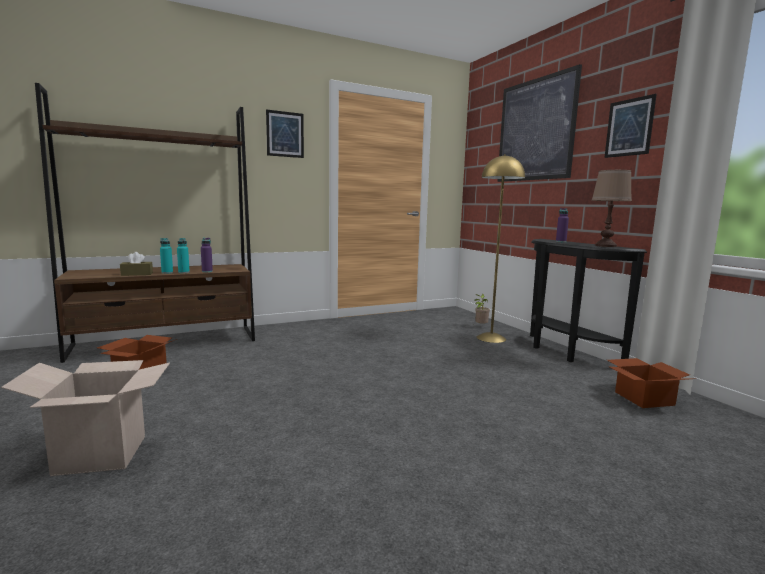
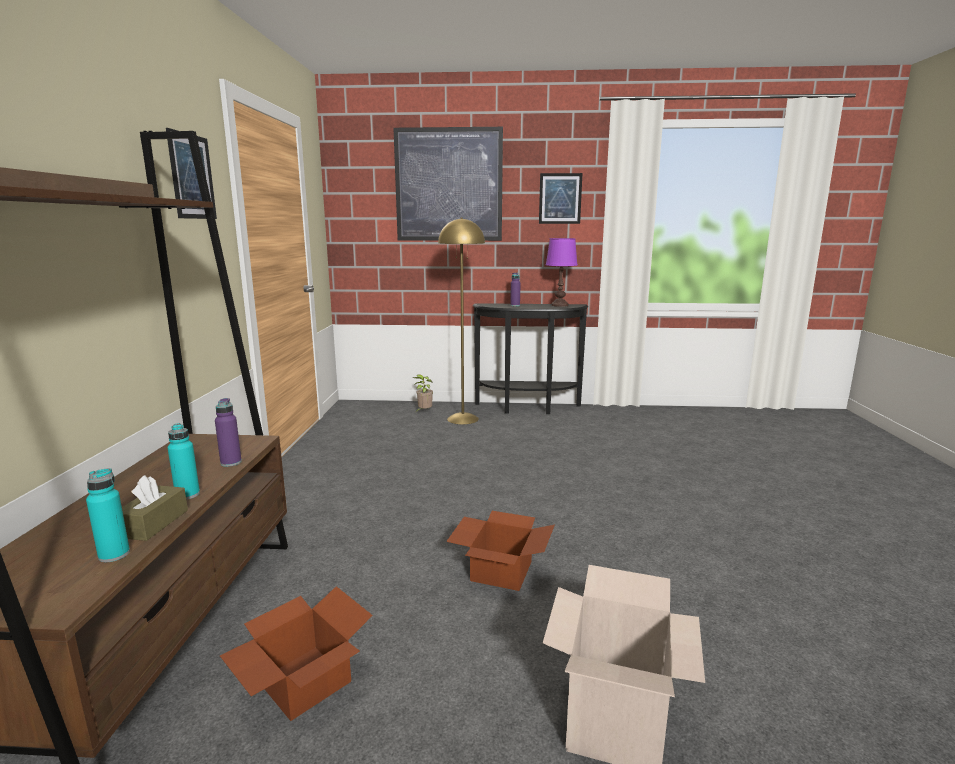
camera: 60 degrees left, 5 degrees up
(184, 272) = (208, 481): turquoise bottle -> turquoise bottle (114, 555)
(606, 246) = (560, 305): brown table lamp -> purple table lamp
(644, 398) = (629, 419): cardboard box -> cardboard box (500, 570)

